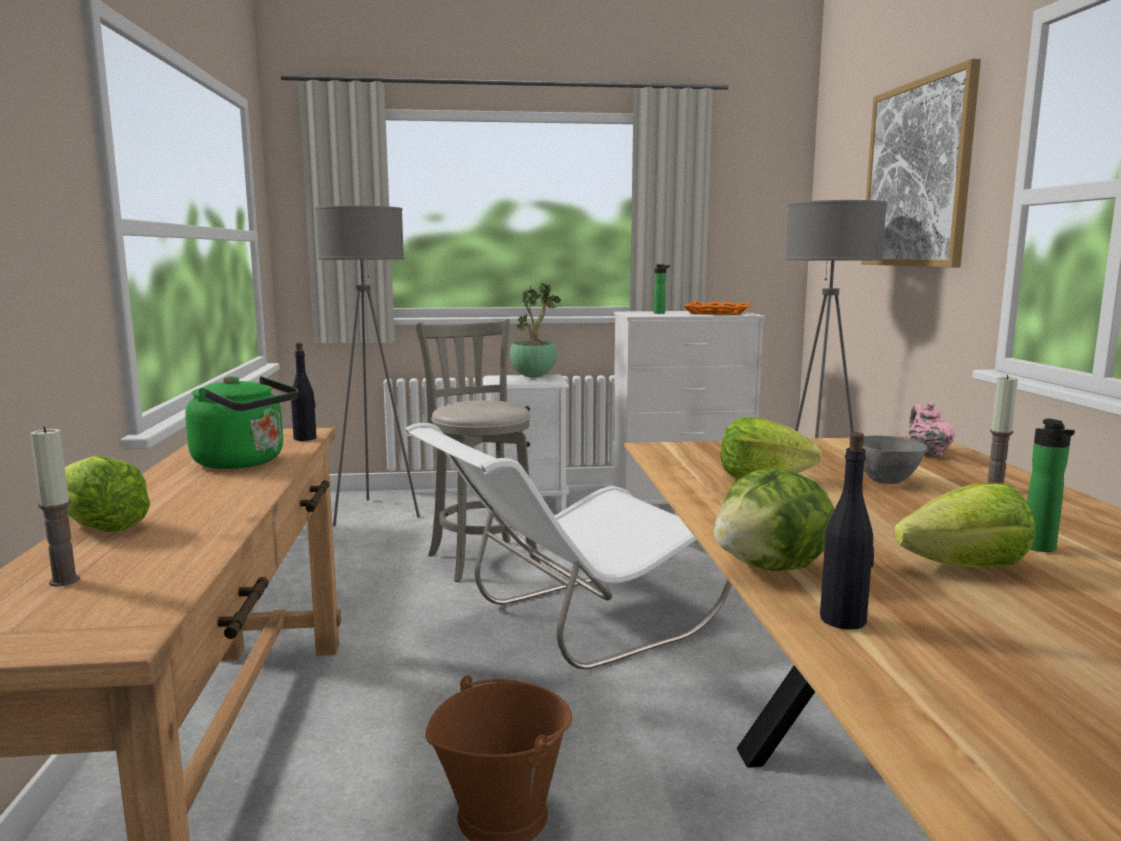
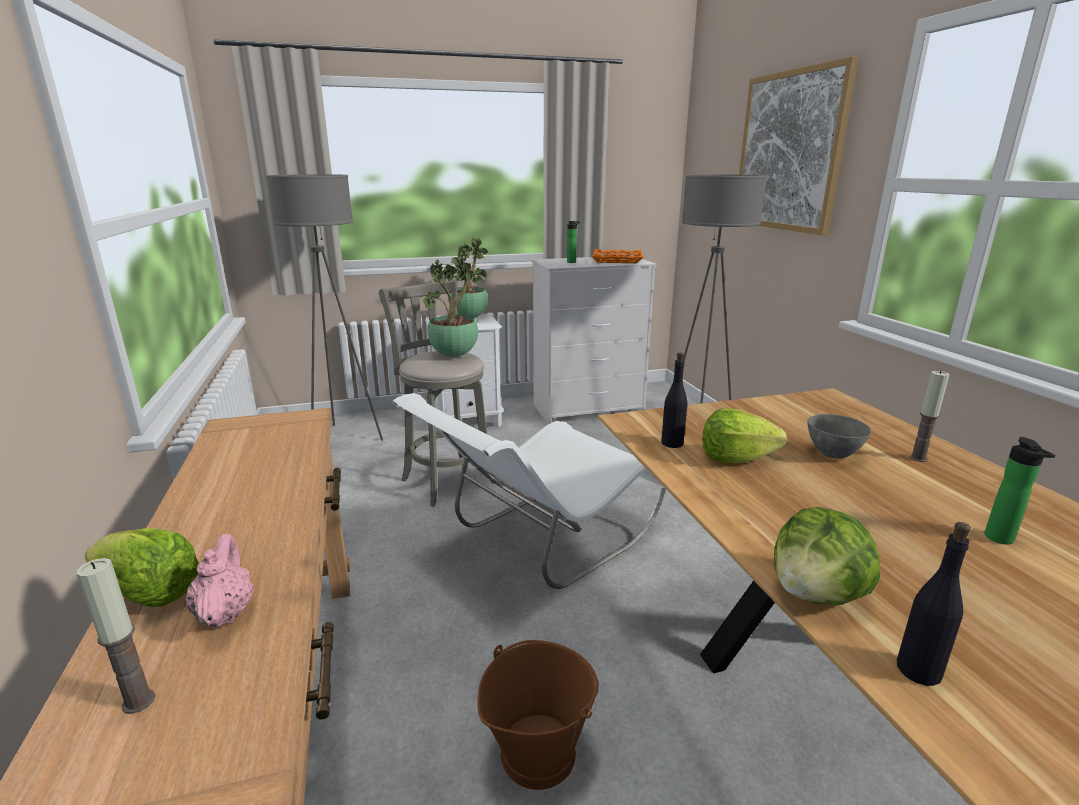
camera: 10 degrees left, 10 degrees up
(244, 462) = (264, 469): green kettle -> none
(305, 438) = (310, 426): black bottle -> black bottle (672, 443)
(498, 403) = (455, 355): none -> potted plant
(926, 454) = (840, 414): pink teapot -> pink teapot (225, 612)
(965, 567) = (964, 574): lettuce -> none

